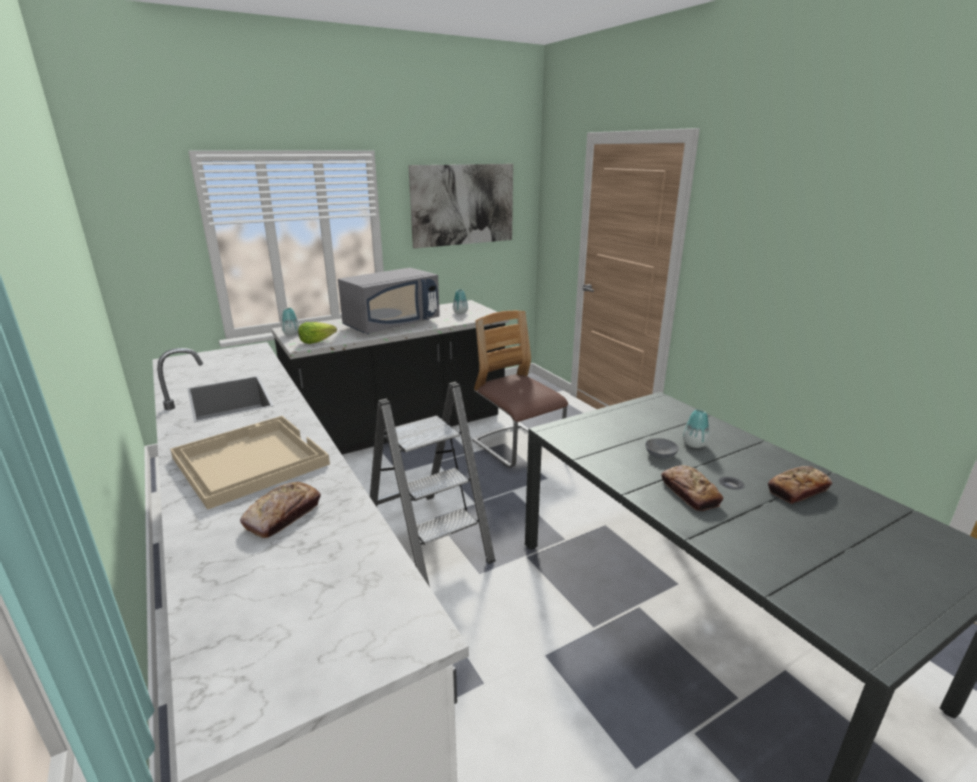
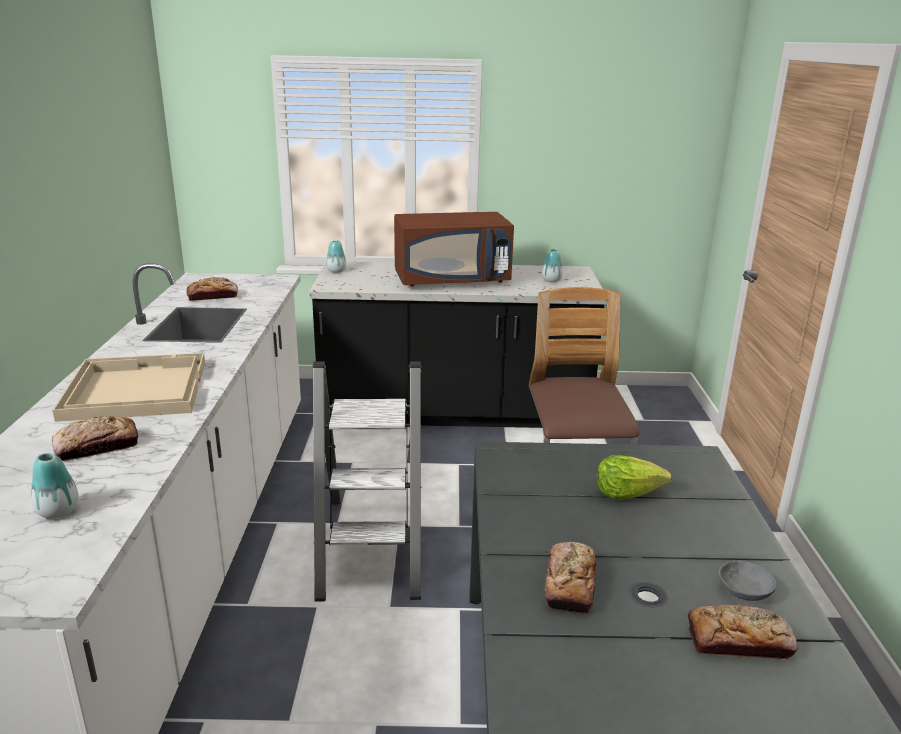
camera: 30 degrees right, 0 degrees up
(210, 372) = (213, 296): none -> bread
(316, 341) = (349, 284): lettuce -> lettuce (627, 492)
(392, 324) = (452, 280): grey microwave -> brown microwave
(463, 205) = (601, 136): picture -> none
(661, 455) = (597, 526): grey bowl -> grey bowl (744, 592)
(694, 444) = (666, 528): vase -> vase (58, 511)

